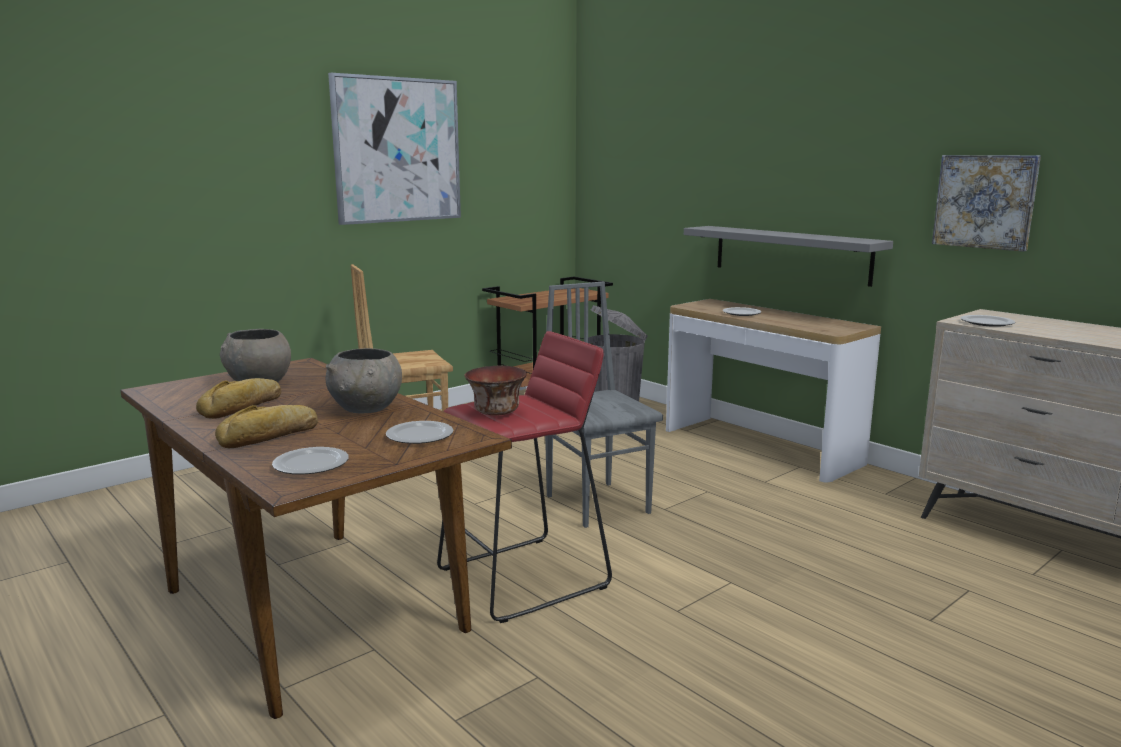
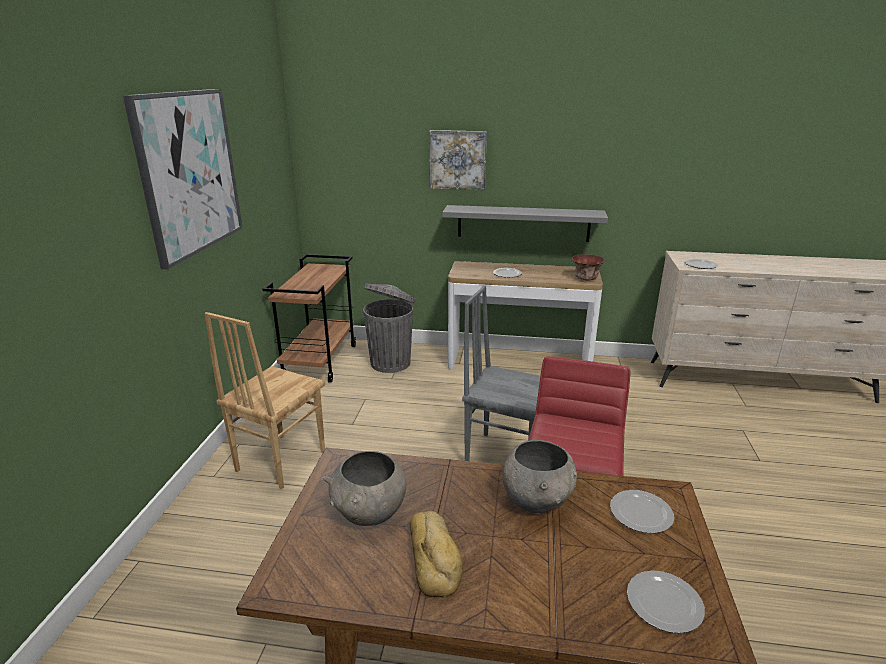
camera: 40 degrees left, 10 degrees up
(270, 436) = (553, 586): bread -> none
(497, 413) = (577, 446): bowl -> bowl (586, 278)
(985, 201) = (668, 183): picture -> picture (457, 160)

